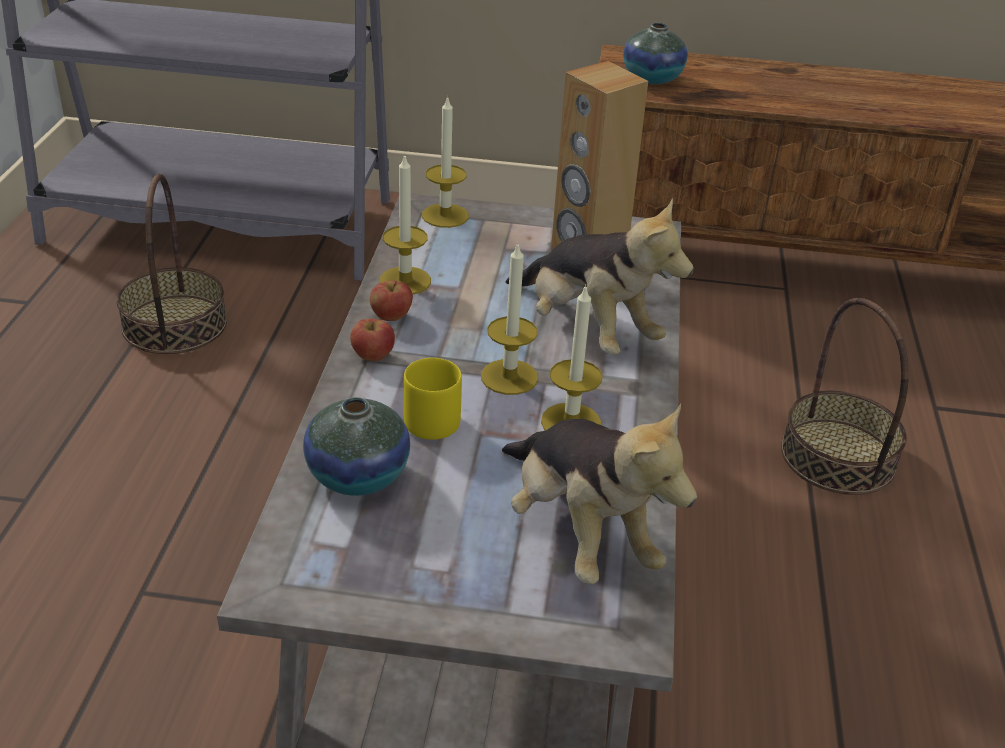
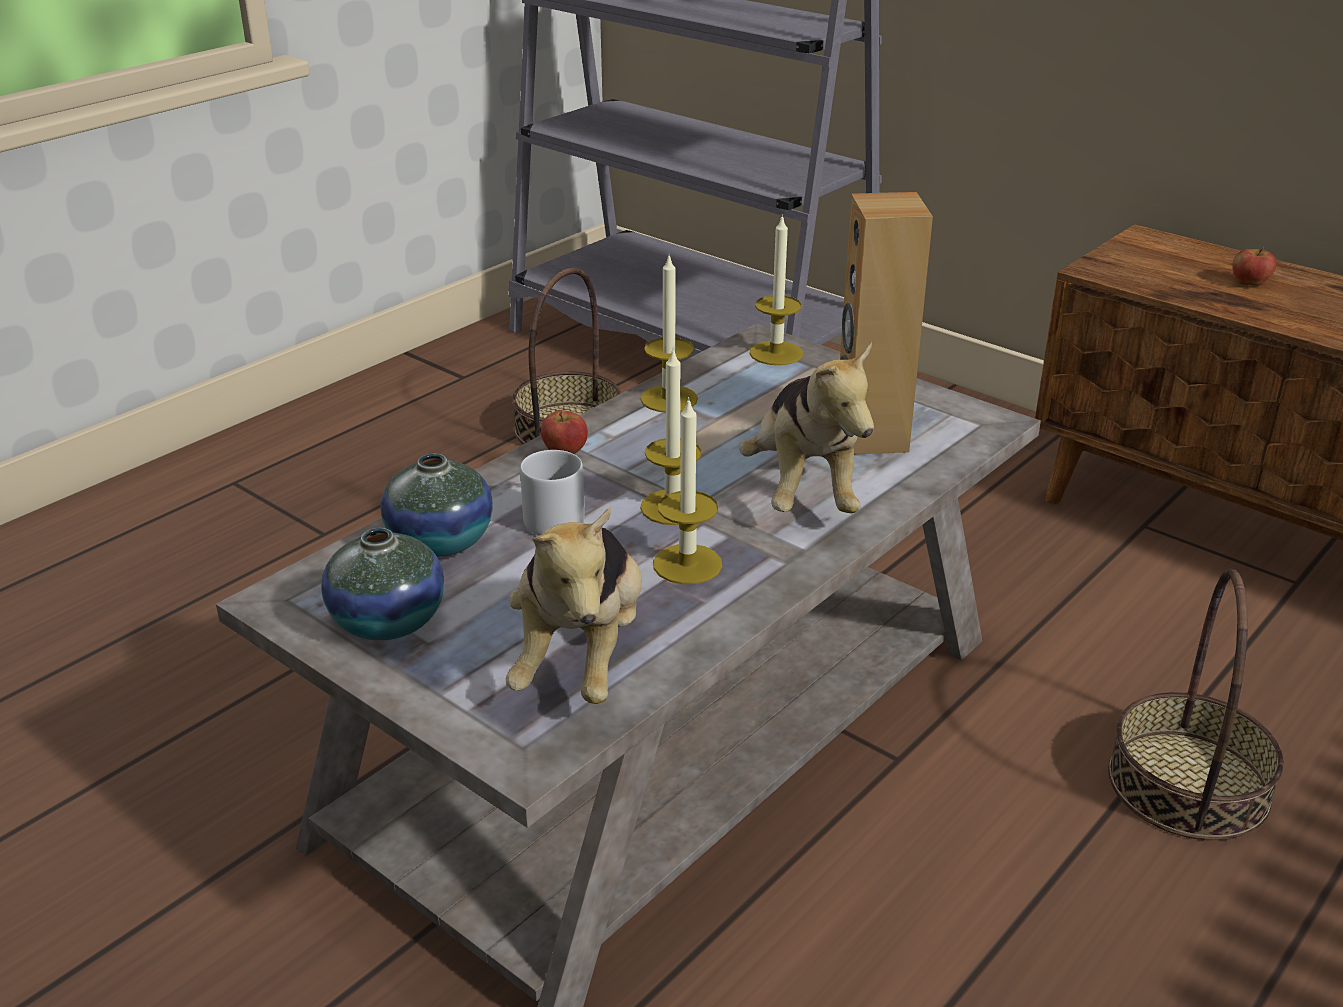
camera: 35 degrees right, 5 degrees down
(391, 316) = (620, 425): apple -> apple (1249, 283)
(428, 418) = (555, 517): yellow mug -> grey mug
(652, 79) = (1154, 268): vase -> vase (388, 621)

